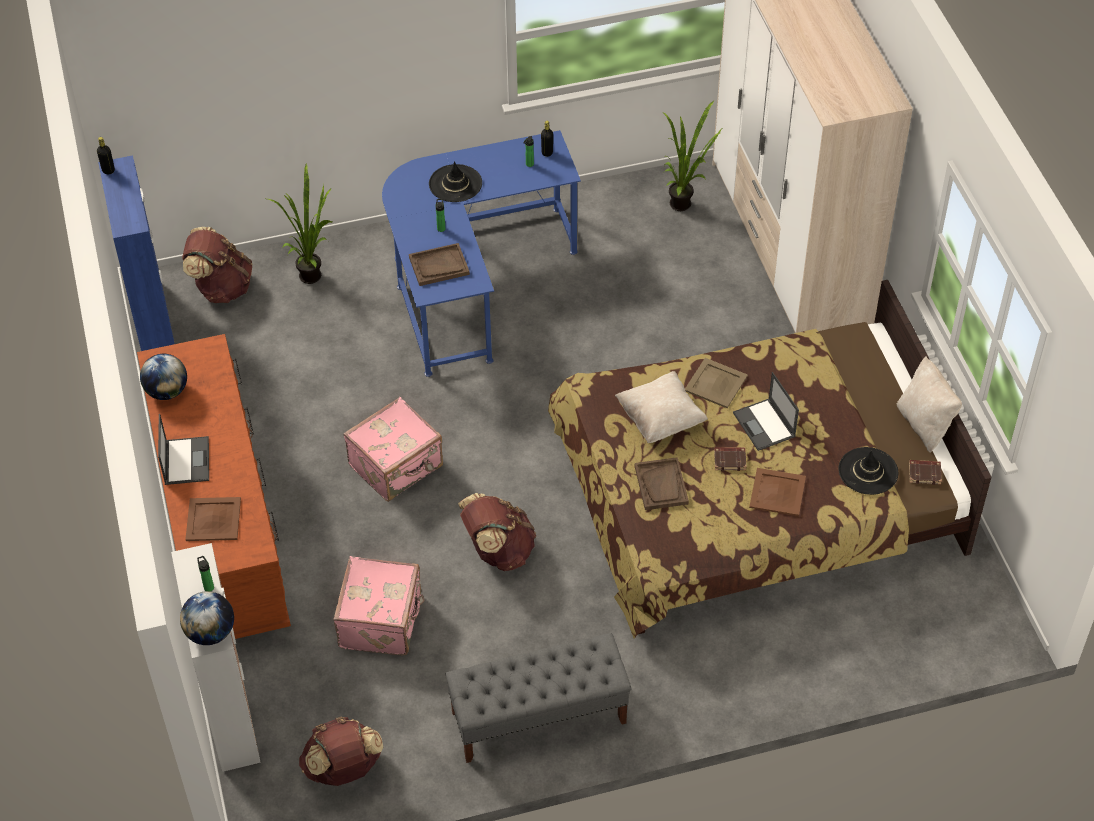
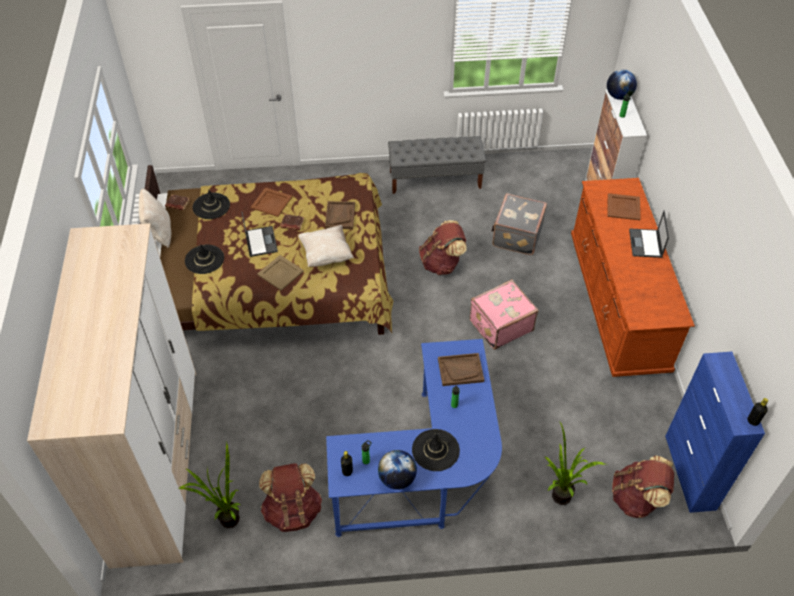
camera: 170 degrees left, 0 degrees up
(167, 391) = (666, 292): globe -> globe (397, 478)
(344, 769) = (540, 172): brown backpack -> brown backpack (293, 510)
(382, 621) = (516, 235): pink suitcase -> grey suitcase
(832, 386) = (204, 259): none -> black hat

